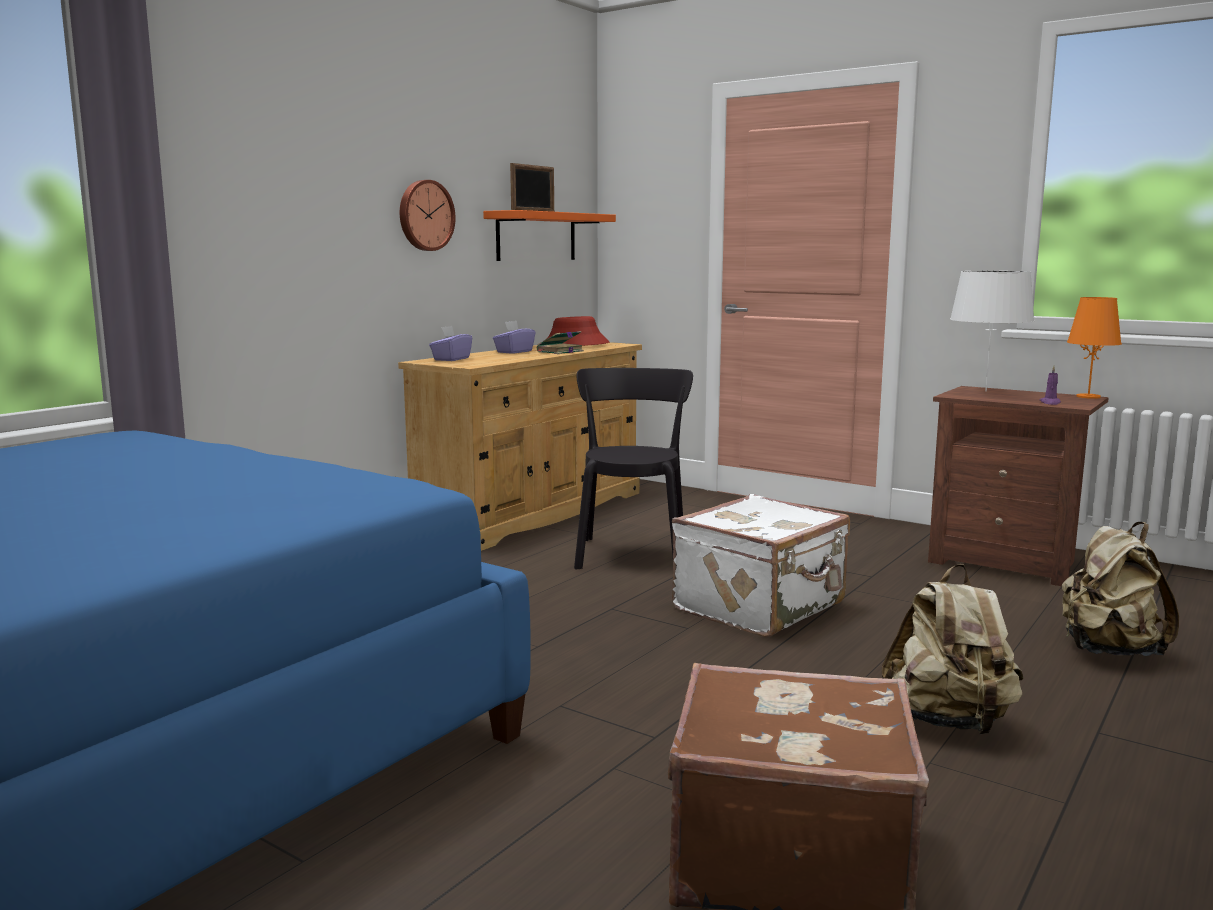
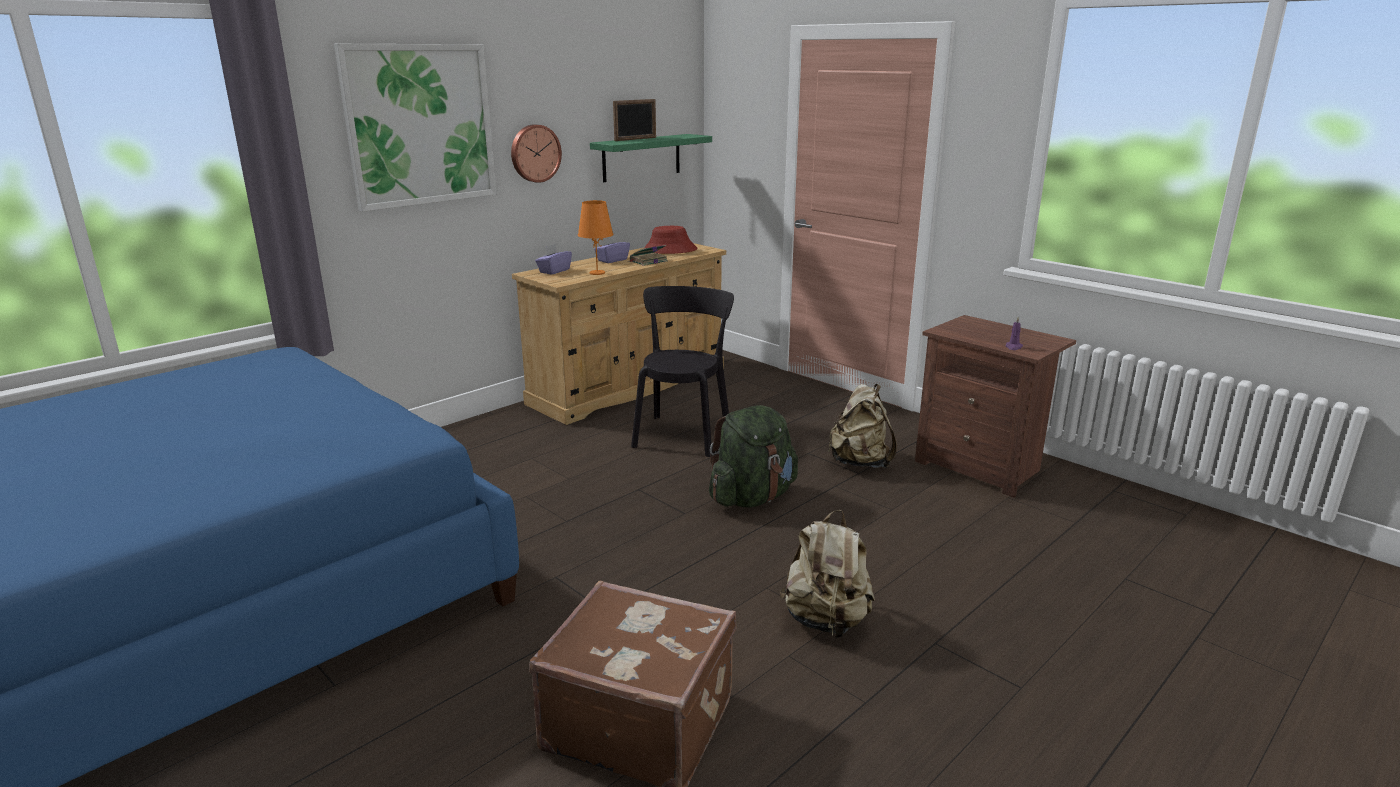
camera: 10 degrees right, 10 degrees up
(299, 162) = (420, 125): none -> picture
(536, 236) = (641, 157): orange shelf -> green shelf
(761, 607) = (752, 497): white suitcase -> green backpack
(985, 391) = (975, 325): white table lamp -> none
(1088, 397) = (1058, 339): orange table lamp -> orange table lamp (597, 273)
(1108, 651) = (1000, 566): beige backpack -> beige backpack (860, 462)

